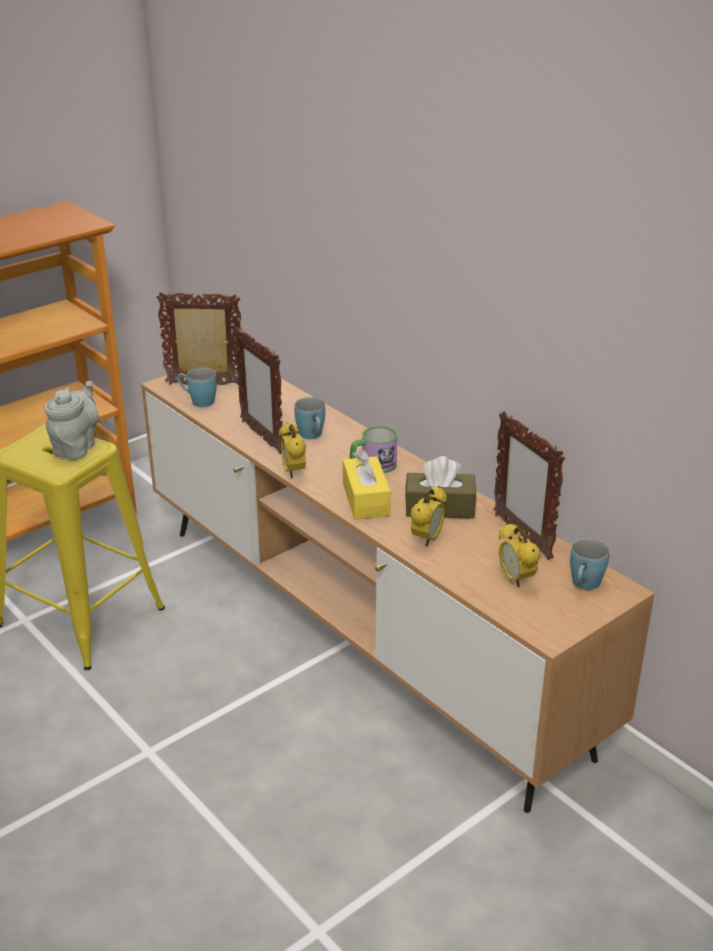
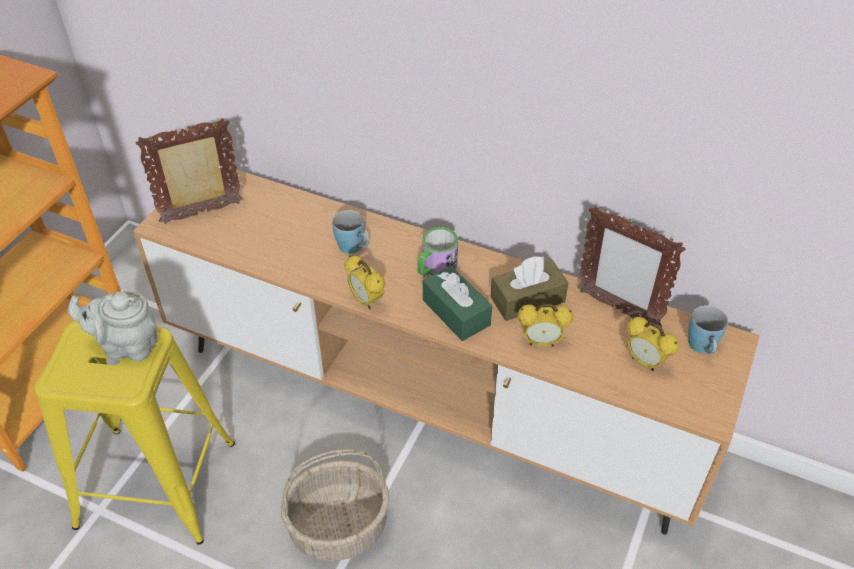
camera: 25 degrees left, 15 degrees up
(76, 447) = (127, 346): grey teapot -> grey teapot turned 75 degrees counterclockwise
(198, 401) = (210, 237): blue mug -> none
(212, 697) = (339, 526): none -> basket
(261, 437) = (306, 265): picture frame -> none
(366, 499) = (456, 312): yellow tissue box -> green tissue box
(427, 539) = (541, 342): alarm clock -> alarm clock turned 90 degrees clockwise

